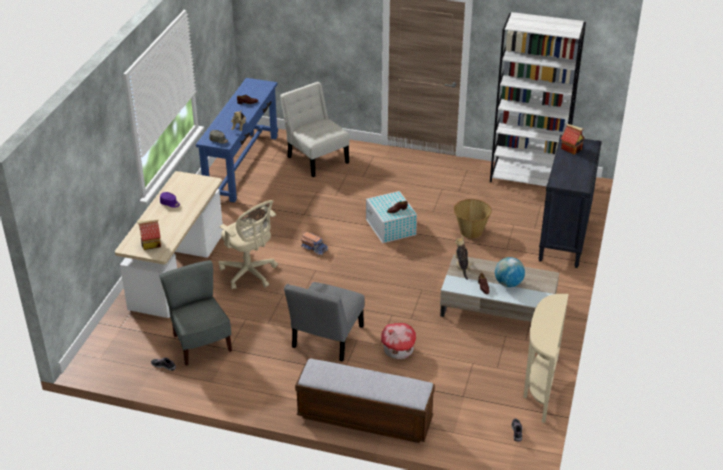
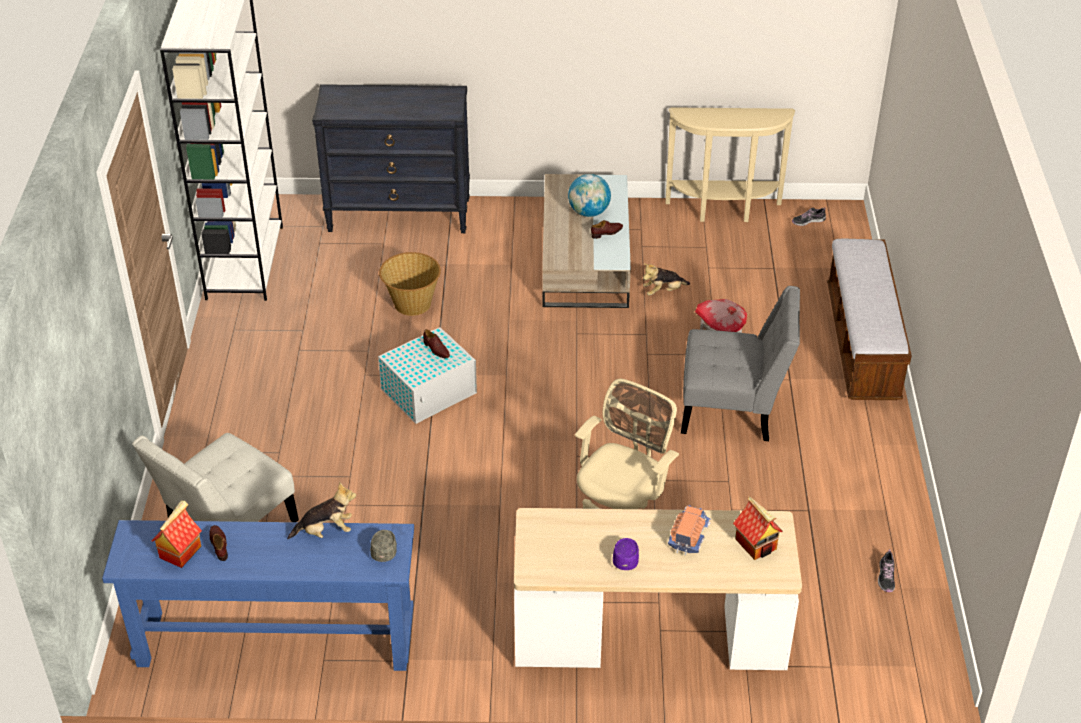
camera: 105 degrees left, 5 degrees up
(201, 344) = (815, 547): grey chair -> none
(314, 248) = (517, 470): toy truck -> toy truck (688, 535)
(462, 267) = (570, 256): plush toy -> plush toy (663, 291)
(571, 149) = (351, 107): toy house -> toy house (180, 551)

